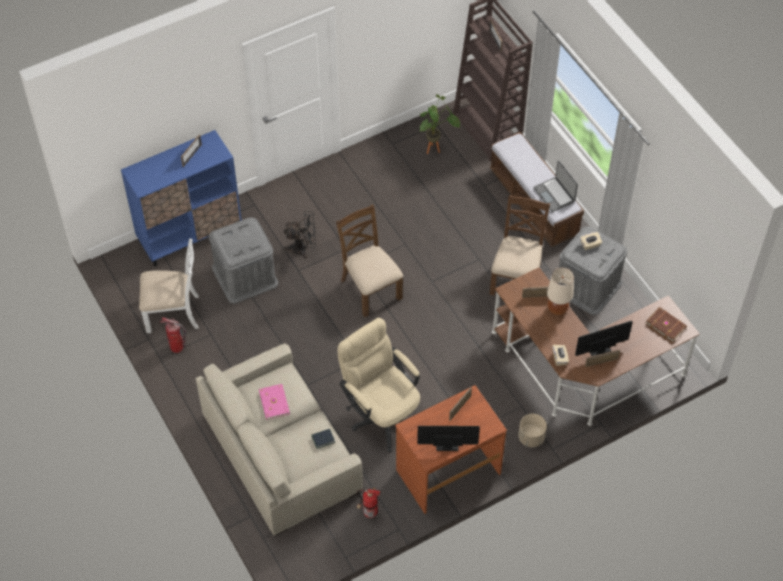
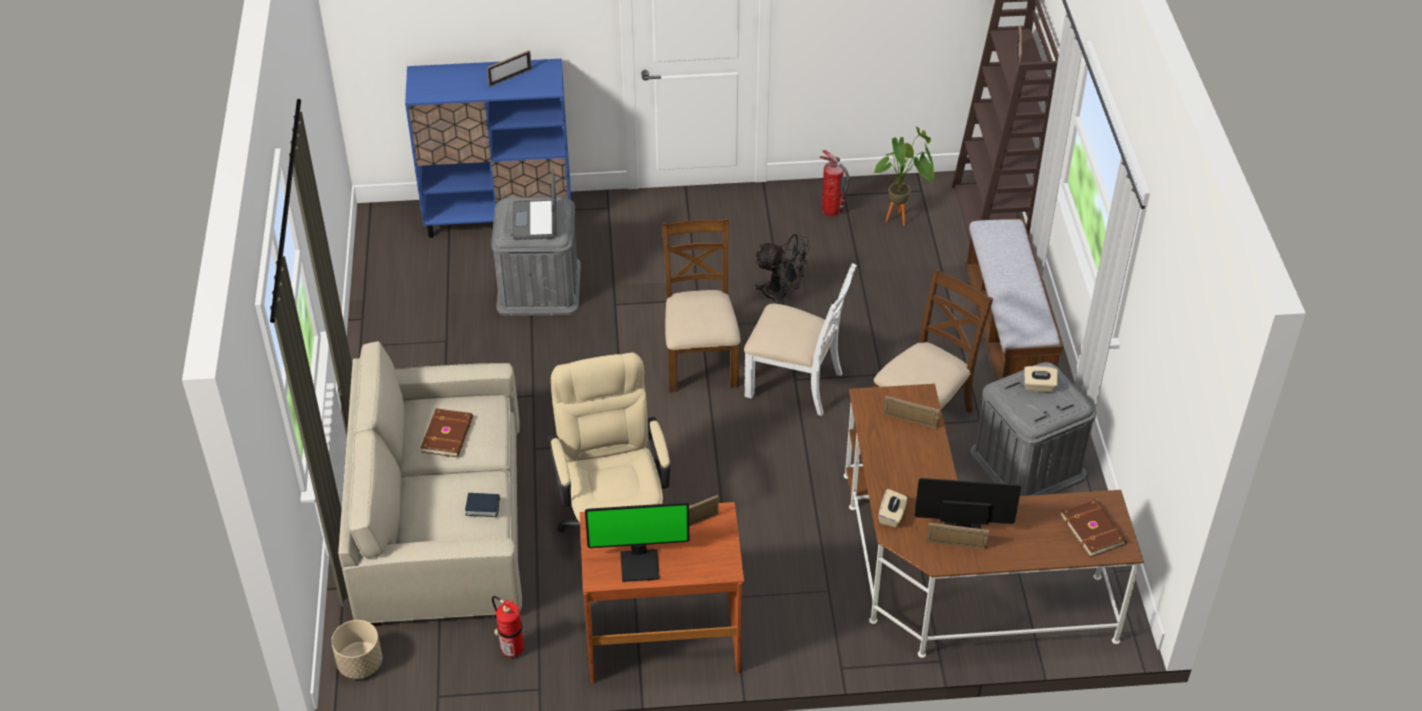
camera: 25 degrees right, 10 degrees down
(173, 313) = (415, 299): white chair -> white chair (795, 384)
(177, 347) = (391, 341): fire extinguisher -> fire extinguisher (831, 211)
(275, 402) = (448, 435): pink book -> brown book
(303, 248) = (639, 280): black fan -> black fan (781, 295)
(446, 442) = (640, 564): monitor -> monitor turned 150 degrees clockwise
(531, 438) = (817, 639): beige planter -> beige planter (360, 664)
(554, 194) = (1027, 310): laptop -> laptop (536, 221)
(557, 309) = (928, 448): beige table lamp -> none

